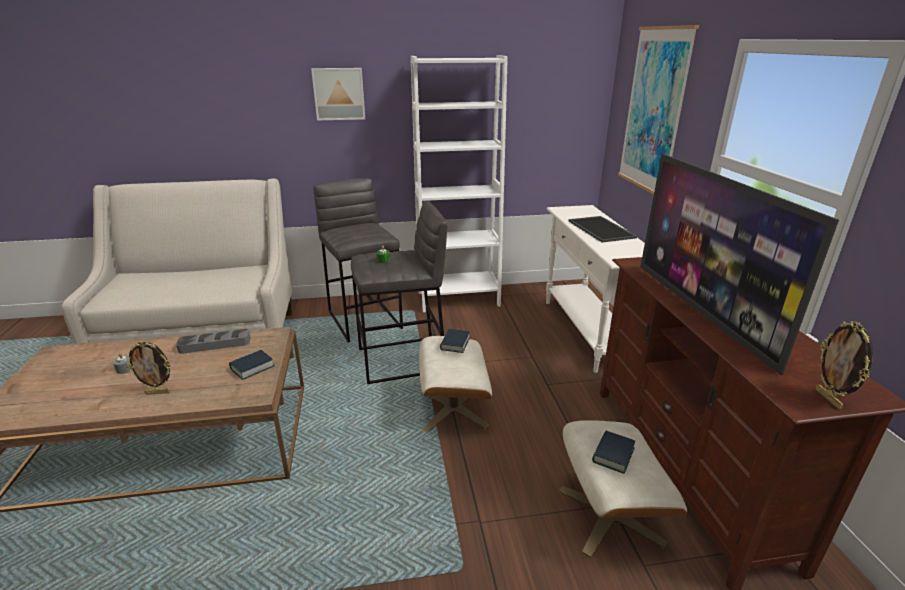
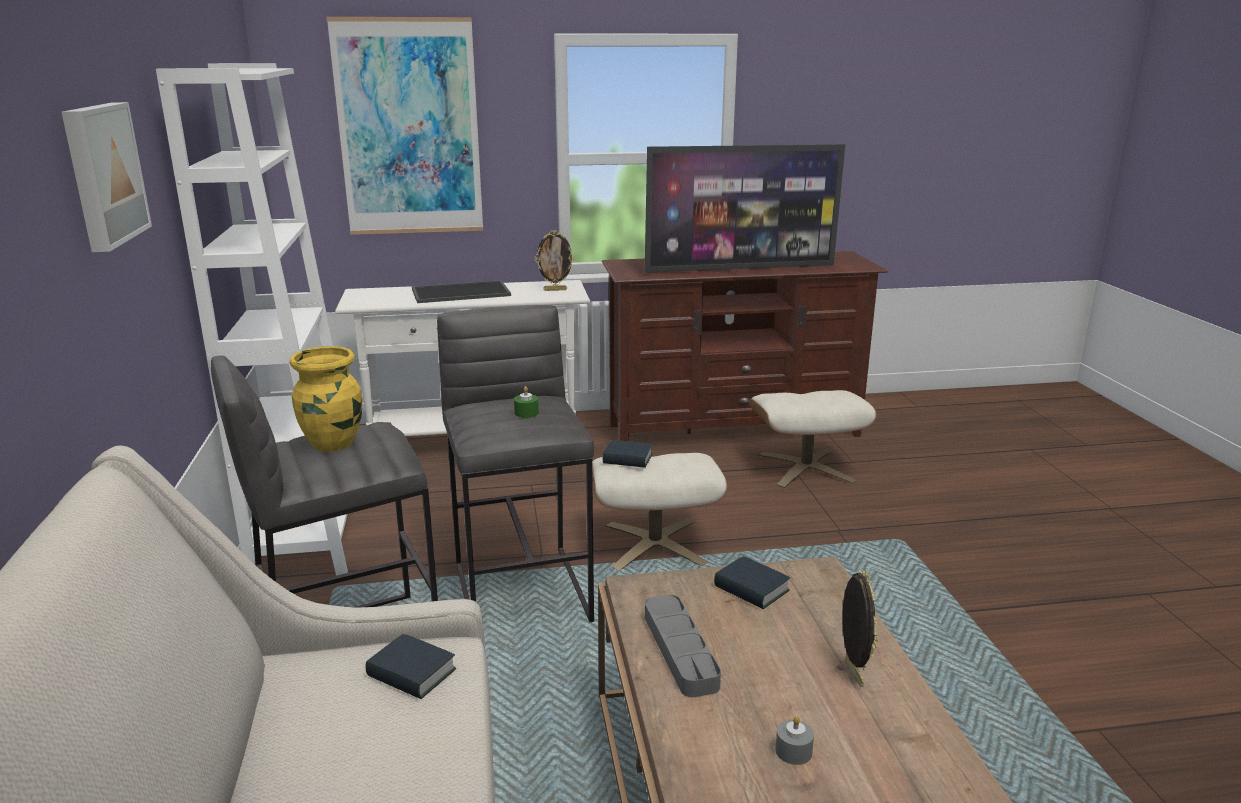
camera: 90 degrees left, 5 degrees down
(358, 228) = (334, 444): none -> yellow vase
(613, 455) = (815, 398): book -> book (411, 673)
(829, 399) = (857, 261): picture frame -> picture frame (555, 290)

